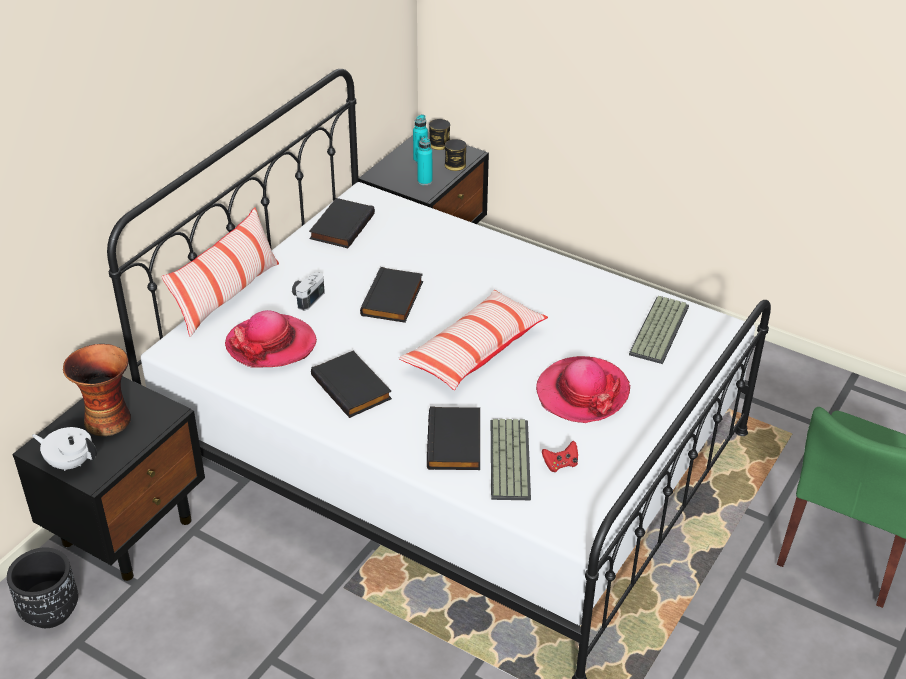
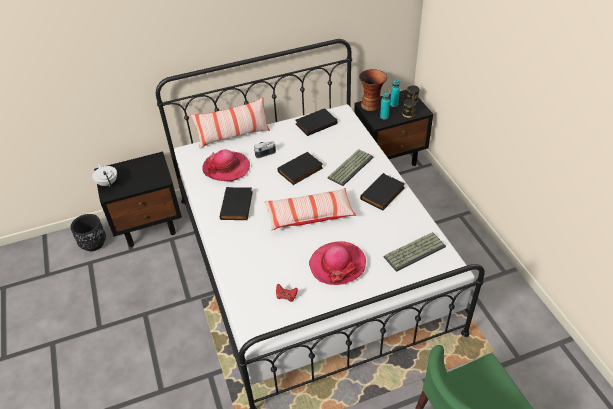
camera: 40 degrees right, 5 degrees up
(107, 419) = (139, 171): vase -> vase (371, 104)
(456, 442) = (251, 257): black book -> black book (383, 194)
(508, 459) = (265, 279): keyboard -> keyboard (350, 167)

